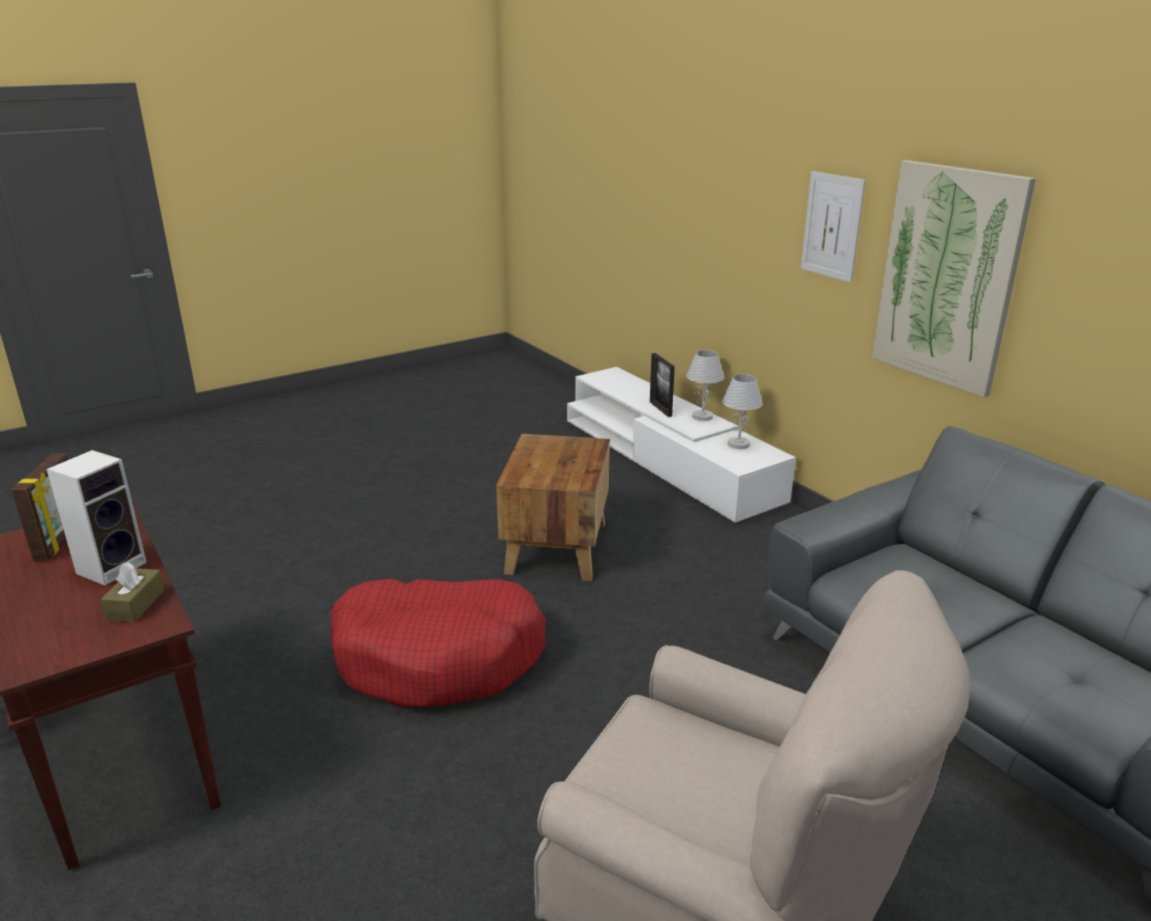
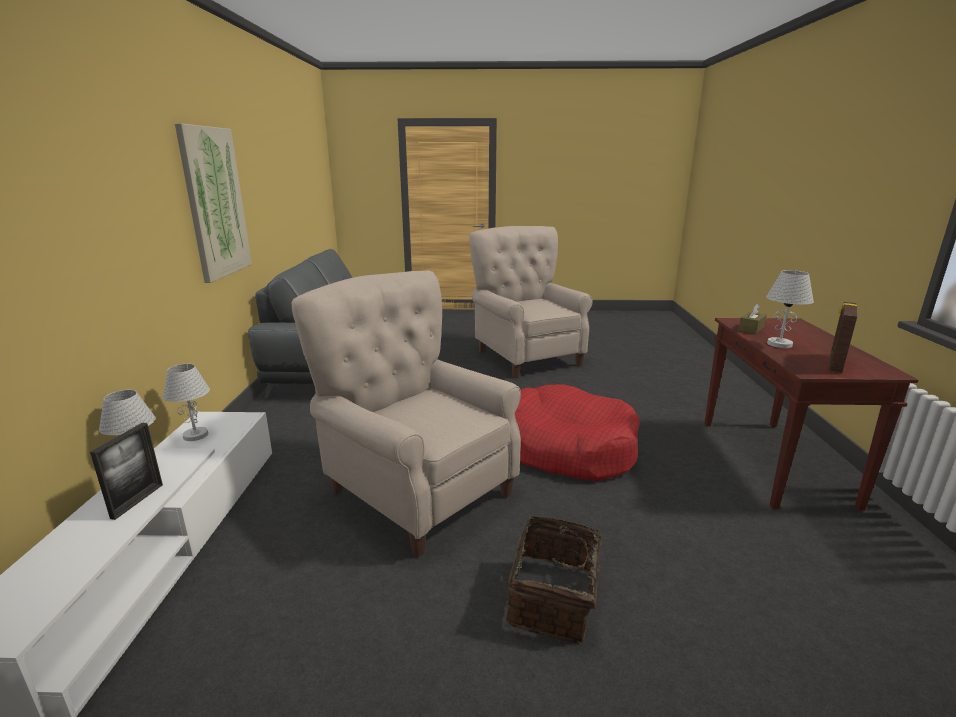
camera: 145 degrees left, 5 degrees down
(113, 566) = (779, 344): speaker -> white table lamp
(373, 524) = (554, 599): none -> basket
(555, 548) = (415, 490): brown side table -> beige armchair
(832, 226) = (148, 192): picture -> none

